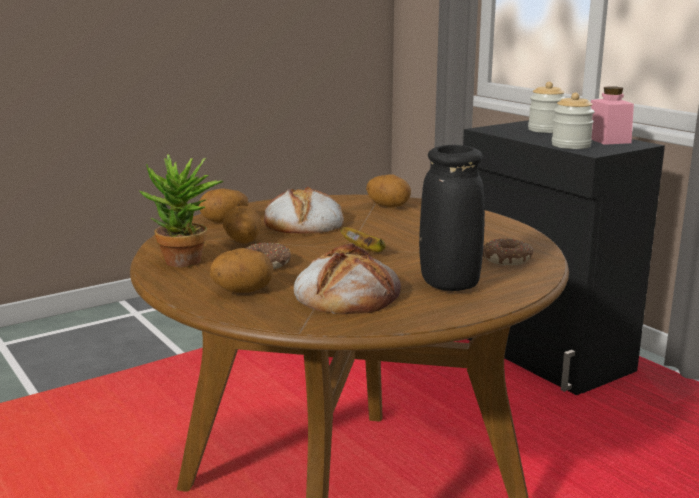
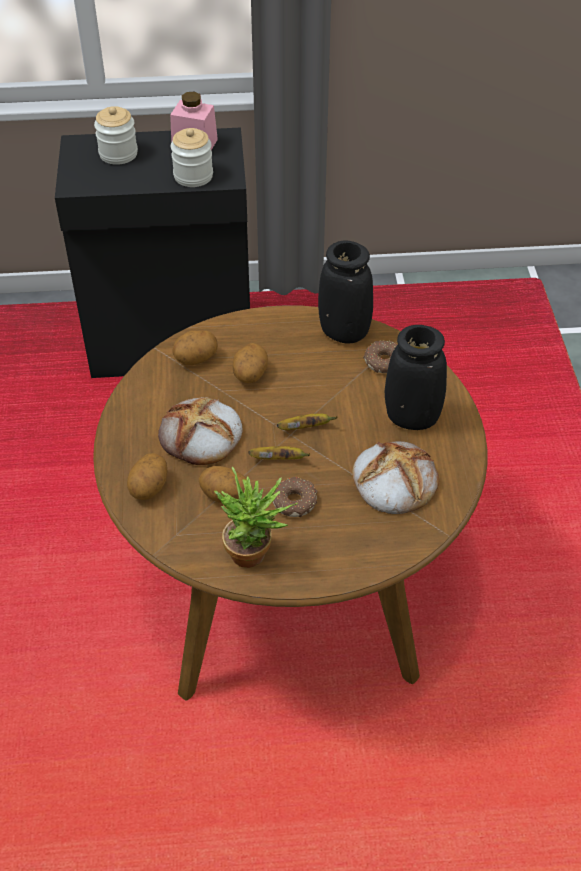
camera: 60 degrees left, 30 degrees up
(242, 291) = (348, 538): potato -> potato (250, 375)
(312, 249) = (279, 459): none -> banana
(516, 239) = (344, 332): none -> black vase

